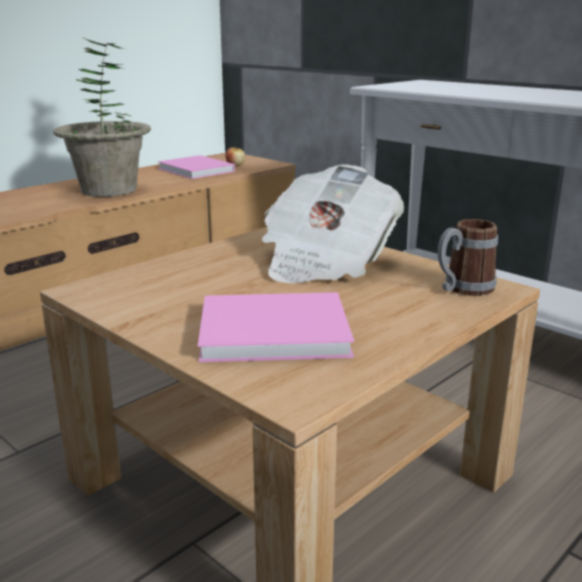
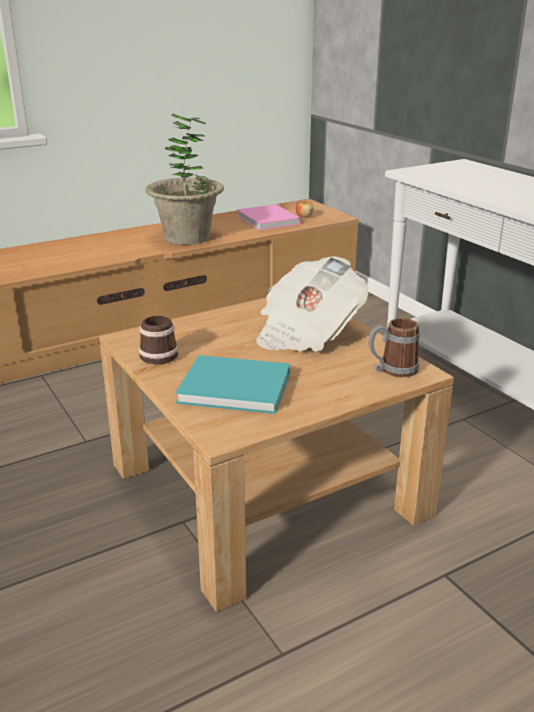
camera: 15 degrees right, 5 degrees up
(142, 302) = (161, 353): none -> mug
(279, 332) = (238, 388): pink book -> turquoise book

